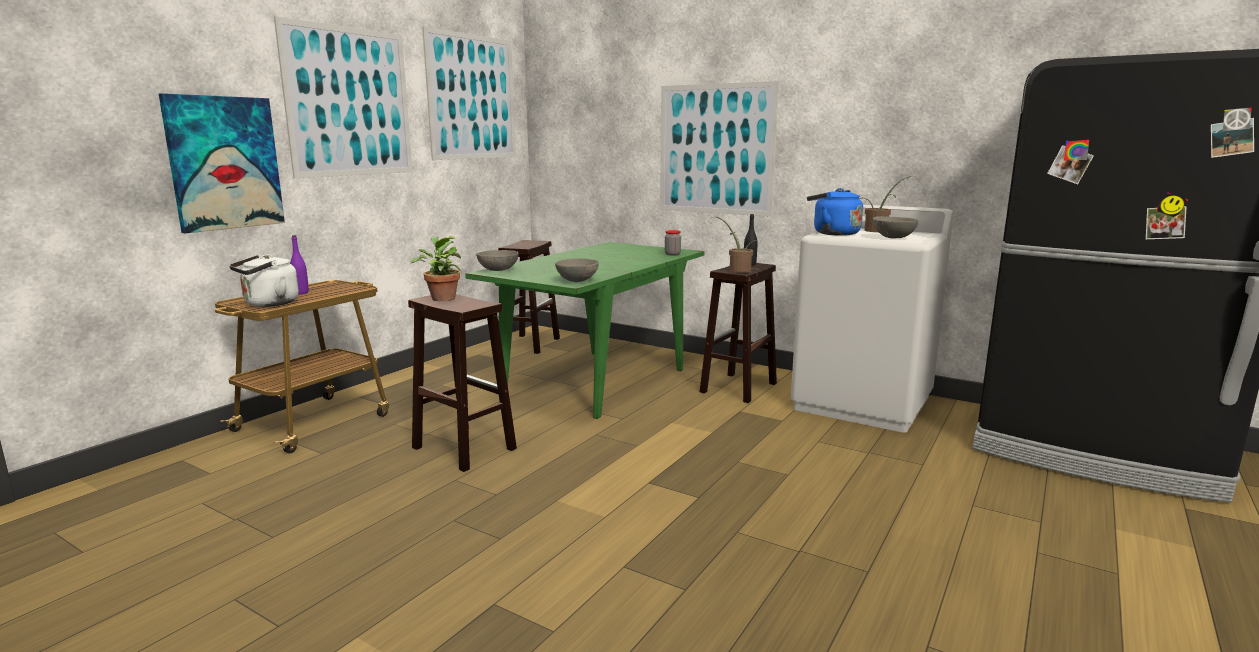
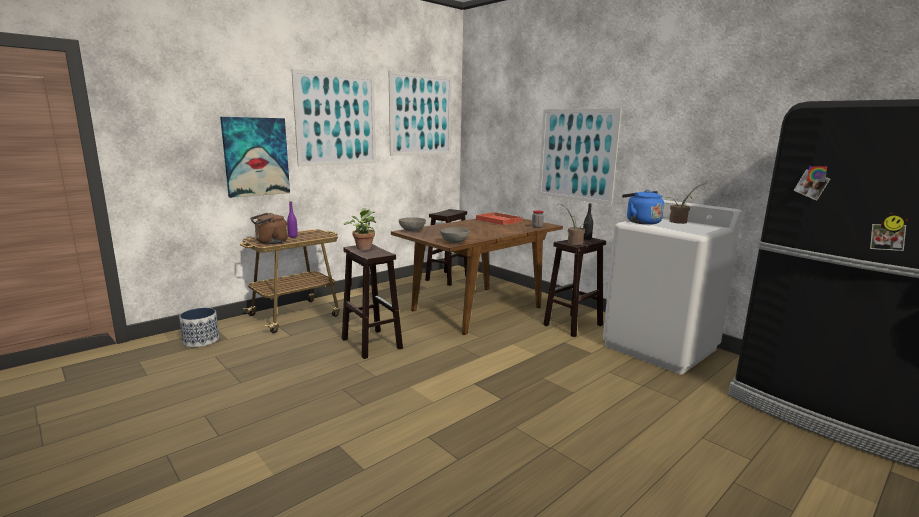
camera: 15 degrees right, 0 degrees up
(161, 482) = (201, 341): none -> planter
(268, 304) = (270, 242): white kettle -> brown kettle
(596, 380) = (477, 308): green dining table -> brown dining table
(610, 250) = (497, 220): none -> red tray
(893, 238) = (683, 229): grey bowl -> none

